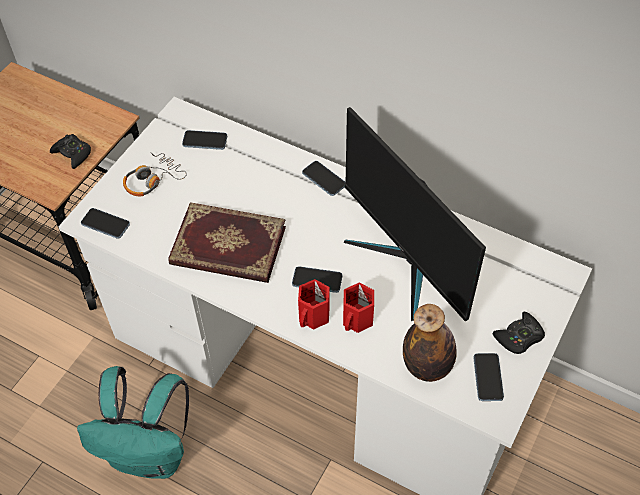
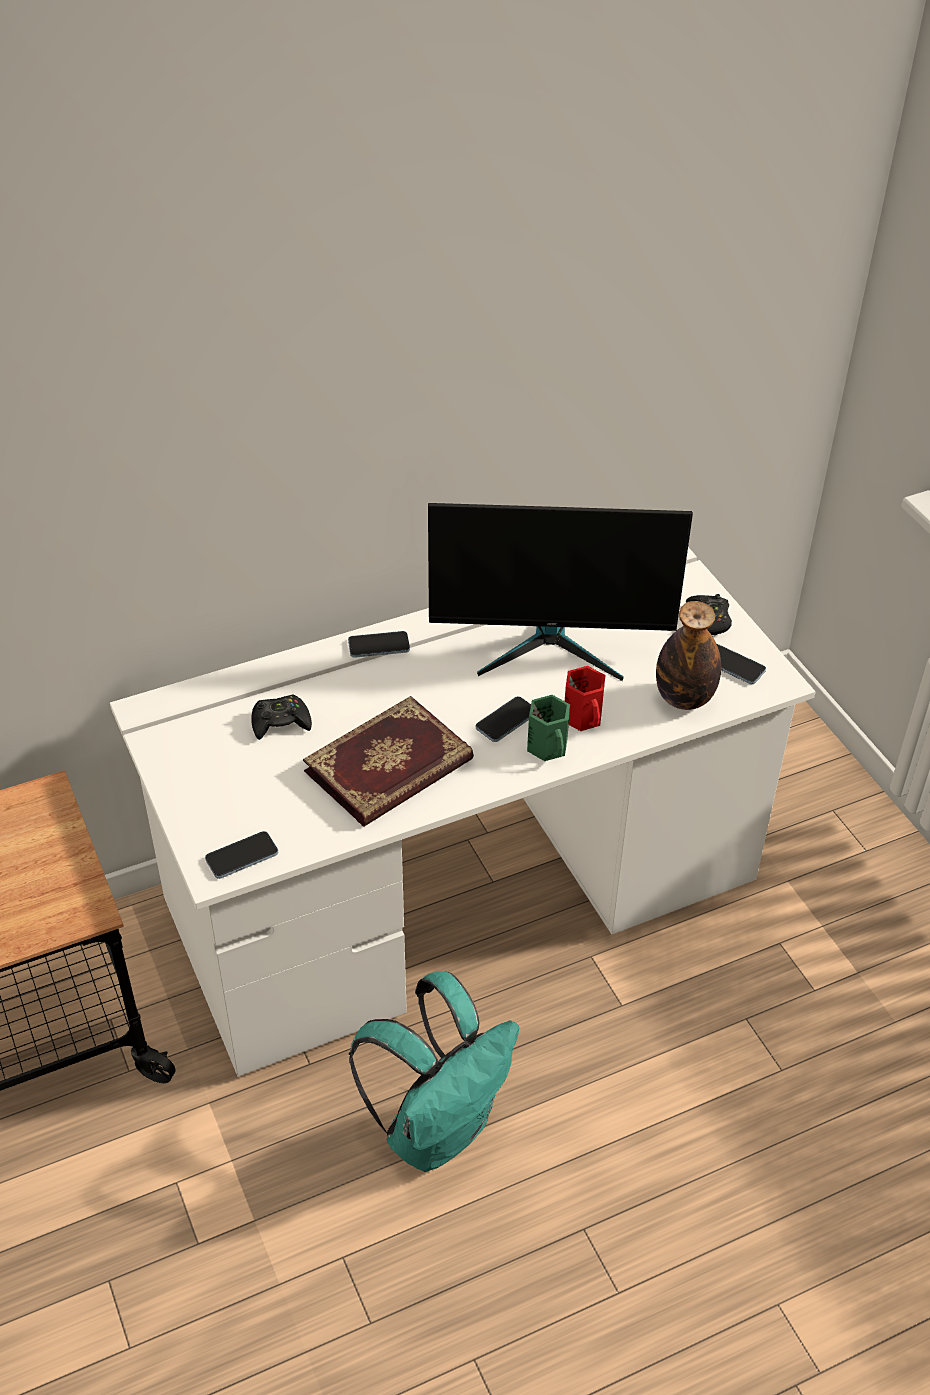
camera: 55 degrees left, 10 degrees down
(73, 154) = (52, 862): black game controller -> black game controller (280, 722)
(152, 180) = (221, 783): headphones -> none
(205, 141) = (214, 710): phone -> none
(314, 316) = (549, 746): red mug -> green mug

